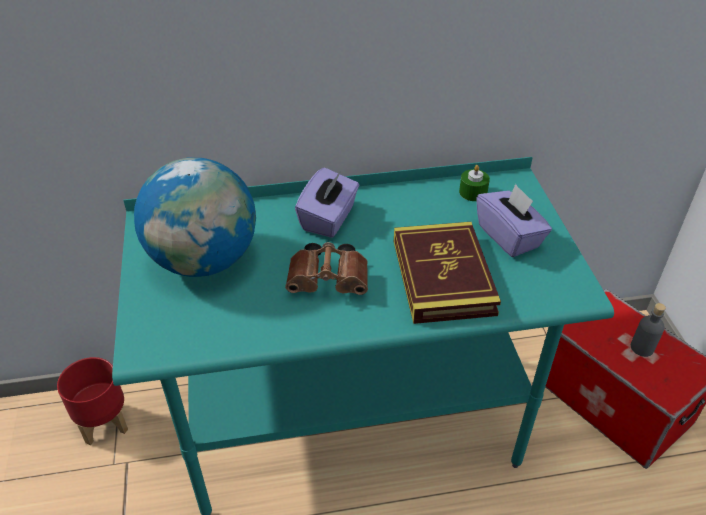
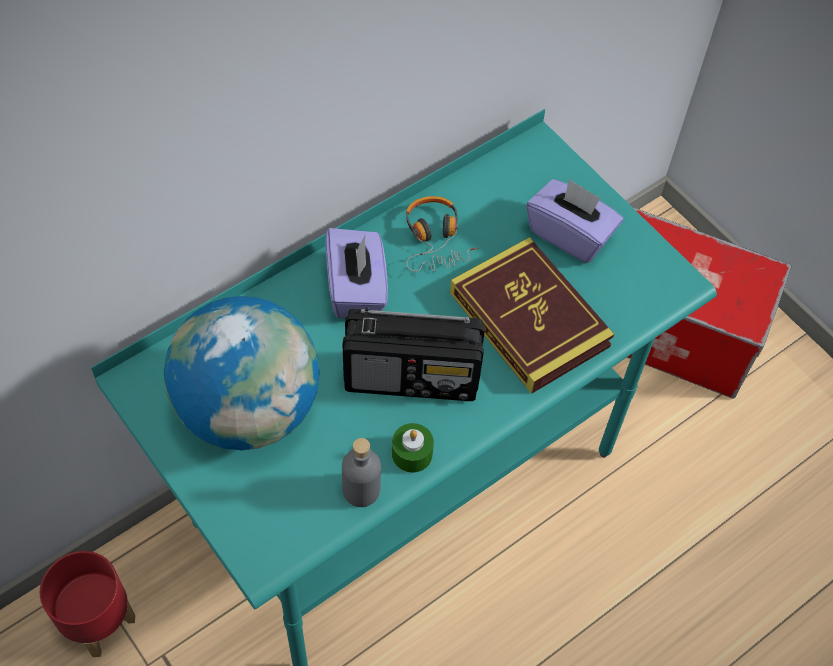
camera: 30 degrees left, 15 degrees up
(330, 282) = (413, 377): brown binoculars -> radio
(404, 209) = (435, 240): none -> headphones
(473, 192) = (499, 184): green candle -> green candle (412, 453)
(642, 348) = (700, 272): grey bottle -> grey bottle (361, 490)

